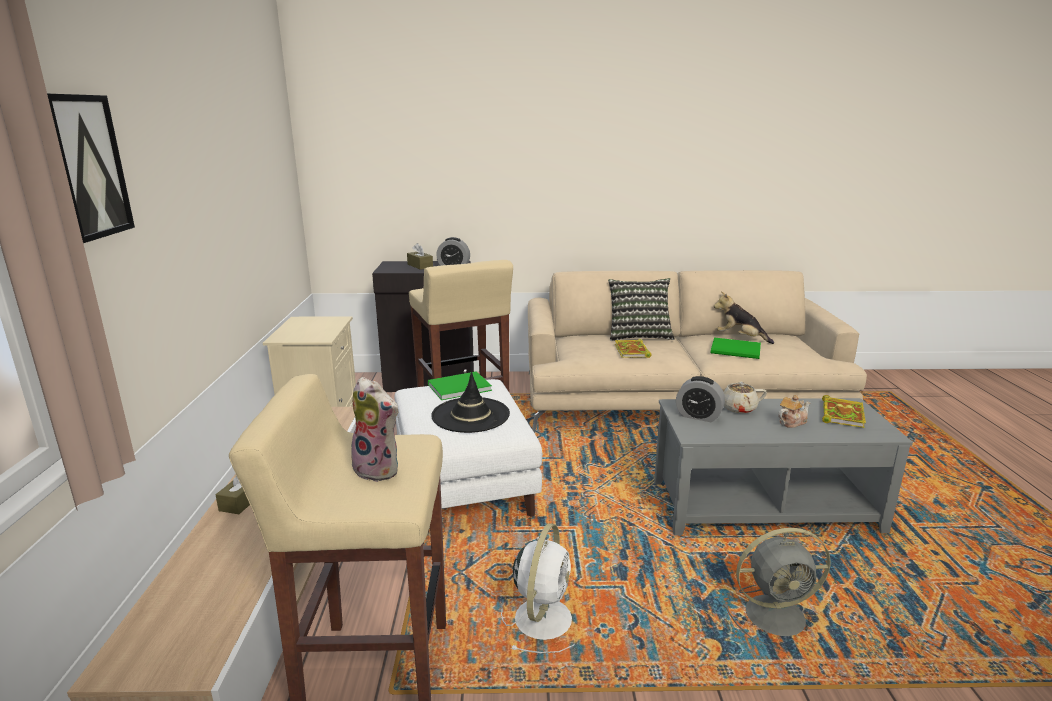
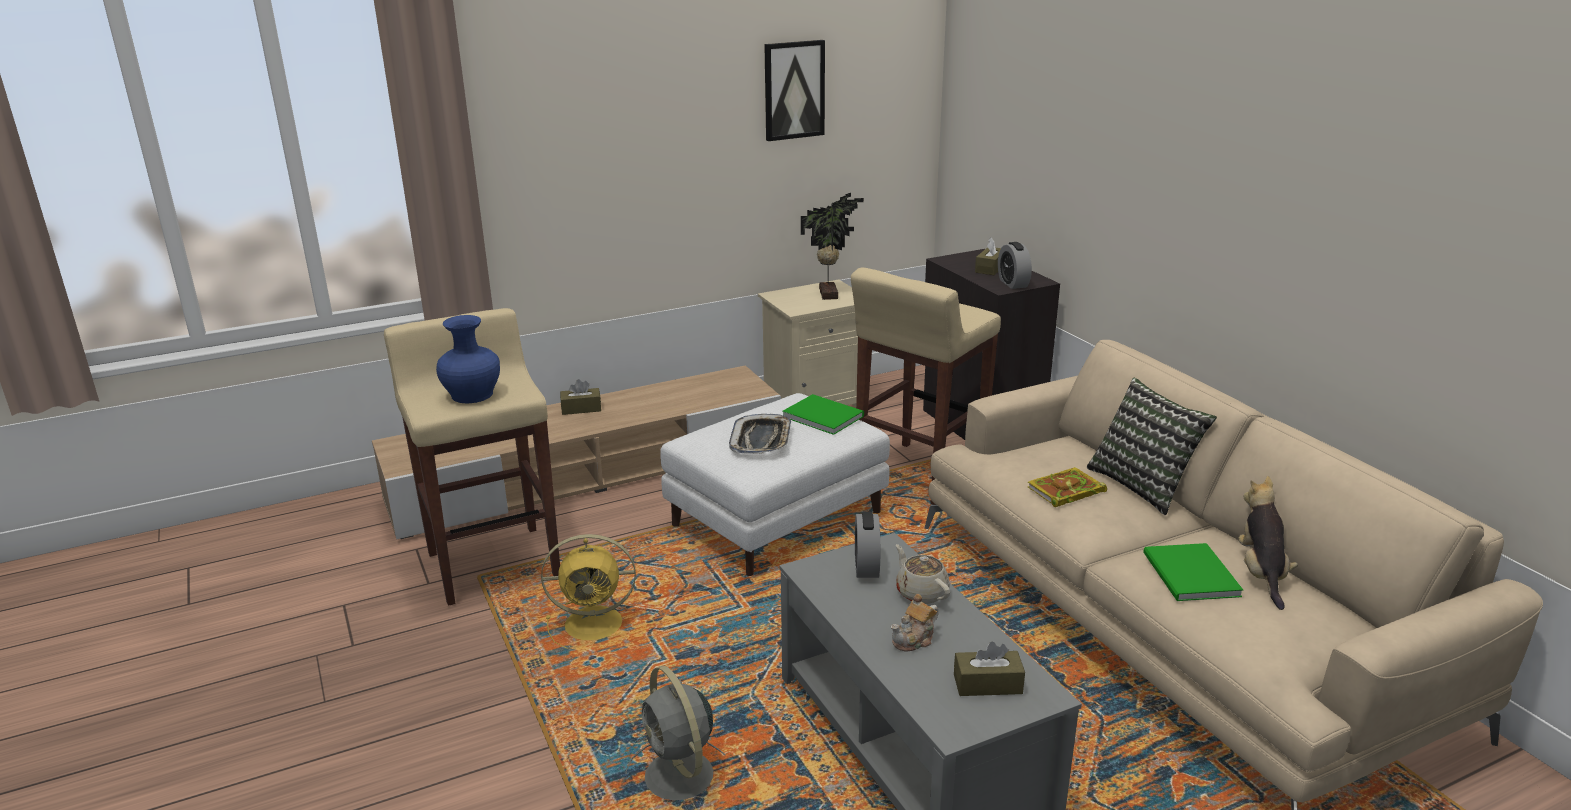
camera: 65 degrees right, 5 degrees up
(86, 167) = (526, 111): picture -> picture (794, 90)
(314, 323) = (830, 294): none -> potted plant
(379, 469) = (471, 394): plush toy -> blue vase
(470, 415) = (761, 440): black hat -> tray
(544, 617) = (596, 624): white fan -> yellow fan
(791, 422) = (914, 640): teapot -> teapot turned 105 degrees clockwise
(841, 414) = (987, 684): book -> brown tissue box

